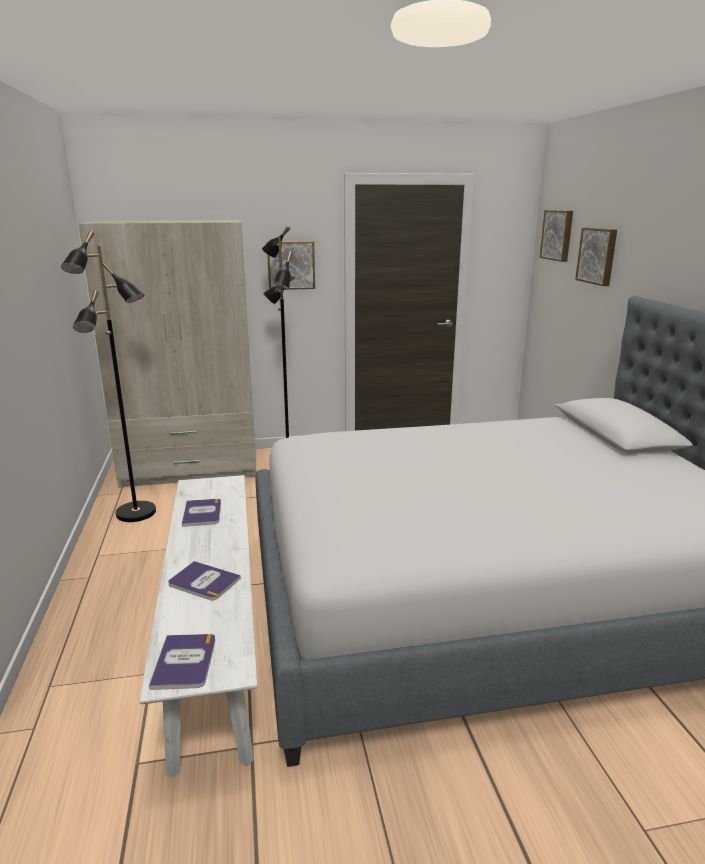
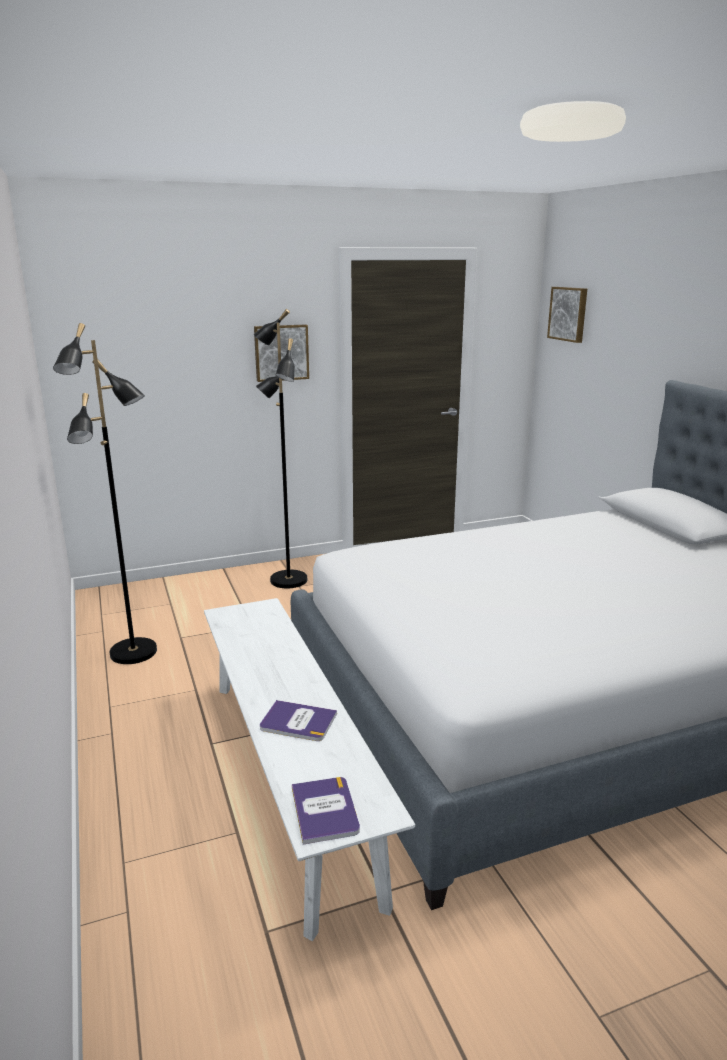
camera: 10 degrees left, 0 degrees up
(191, 468) = (176, 594): beige wardrobe -> none
(202, 513) = (253, 645): book -> none
(598, 256) = (621, 337): picture -> none

